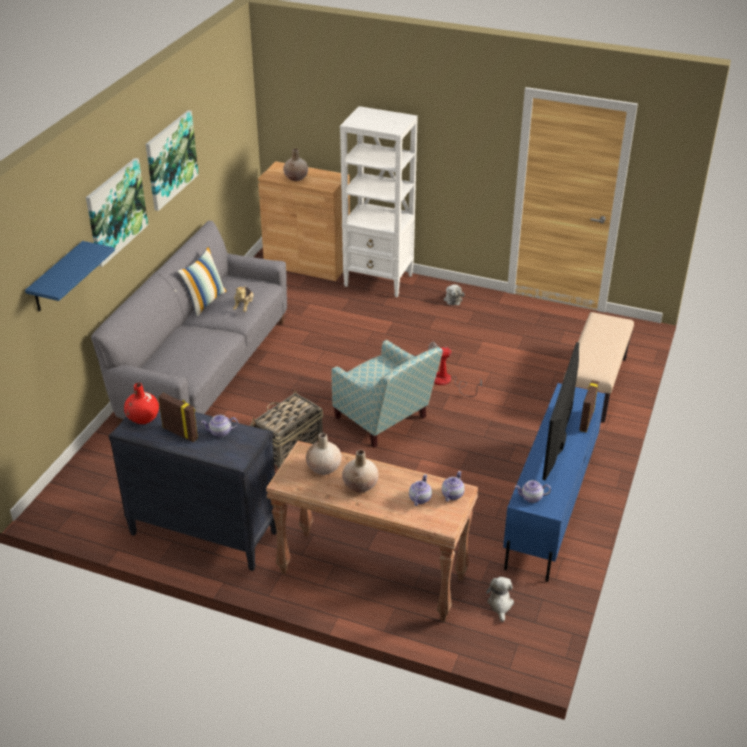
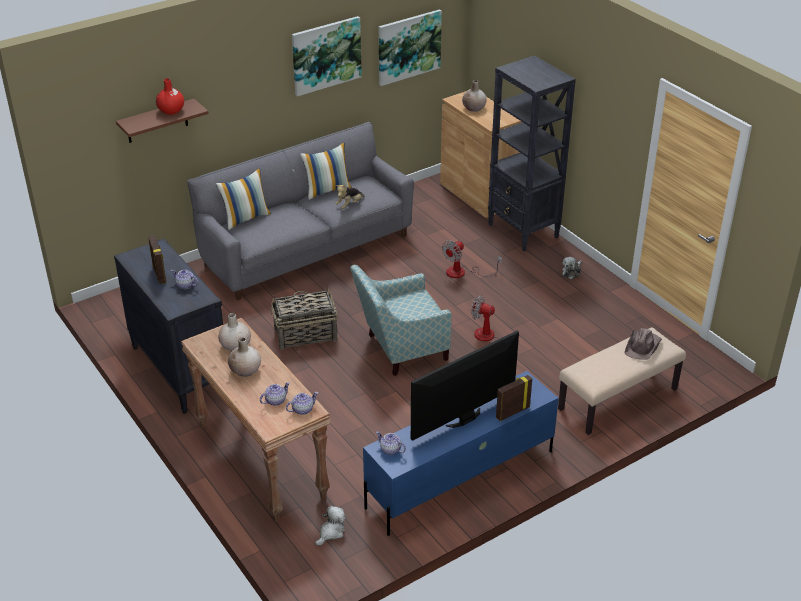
camera: 35 degrees right, 0 degrees up
(57, 278) = (157, 121): blue shelf -> brown shelf
(115, 211) = (242, 83): picture -> picture (408, 46)
(143, 418) = (148, 253): red vase -> red vase (171, 111)
(155, 356) = (246, 218): none -> pillow
(367, 334) = (463, 272): none -> fan
(379, 281) = (523, 231): white bookcase -> black bookcase
(386, 422) = (400, 349): armchair -> armchair turned 75 degrees clockwise
(604, 329) = (643, 346): none -> brown hat

